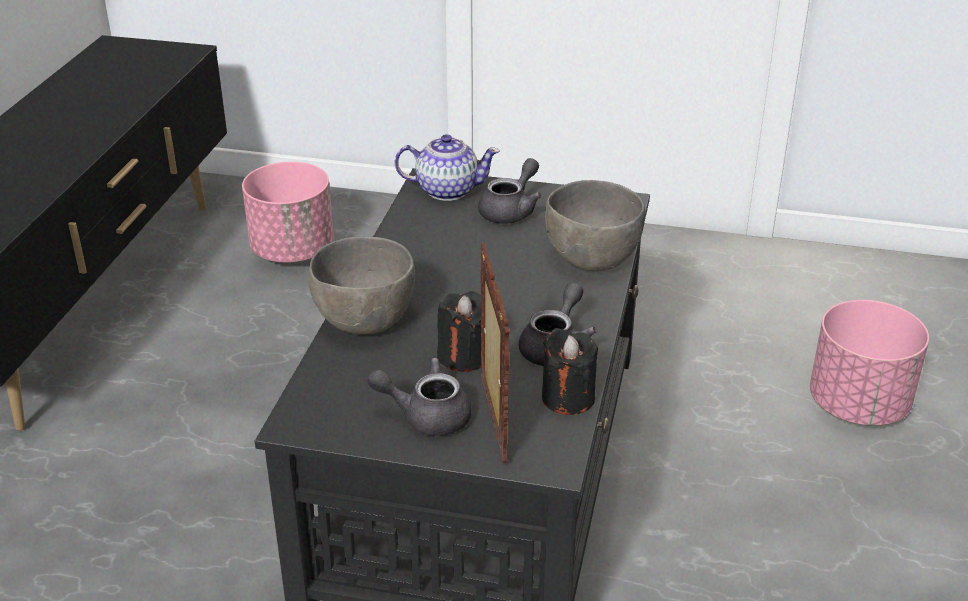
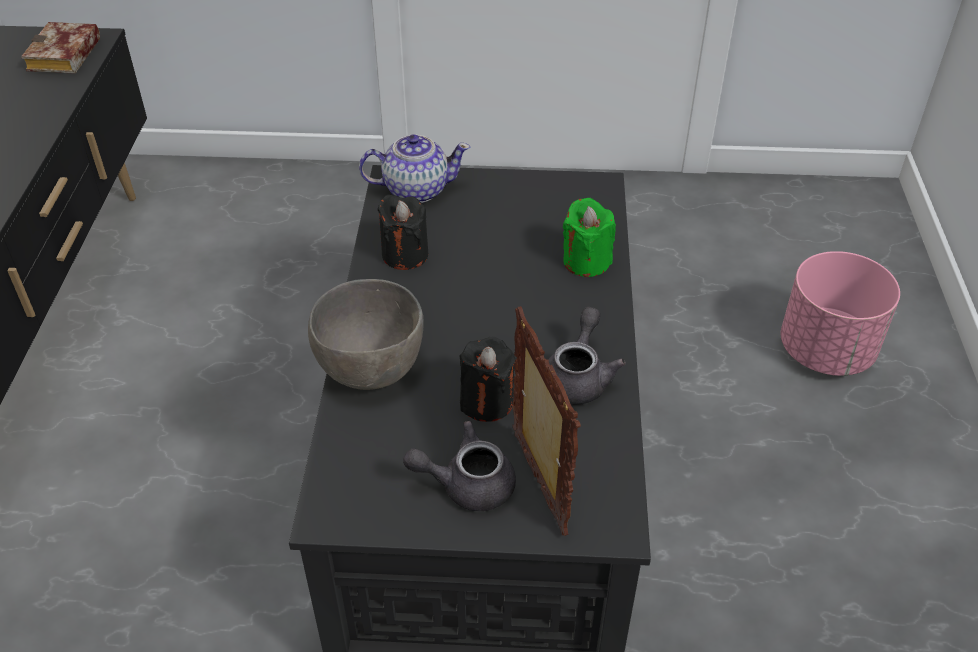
camera: 10 degrees left, 10 degrees up
(159, 63) = (65, 57): none -> book
(293, 250) = (238, 238): pink planter -> none
(511, 210) = (489, 209): grey teapot -> none
(568, 398) = (607, 441): black candle -> black candle (405, 254)
(591, 259) = (586, 261): grey bowl -> green candle

